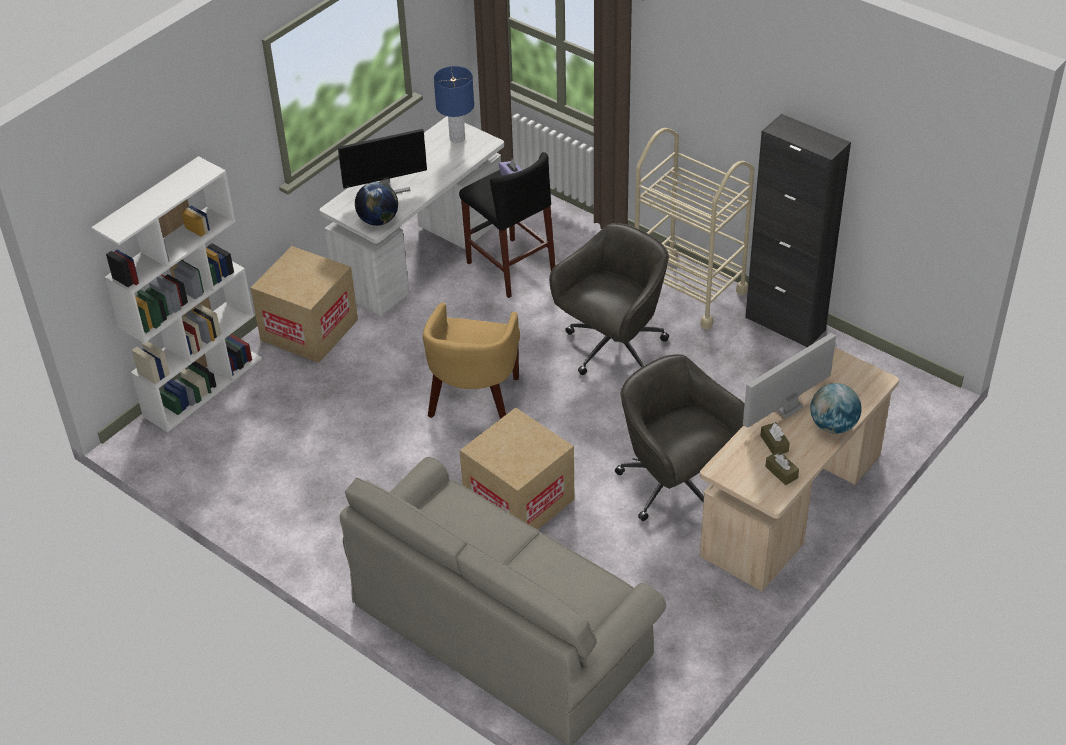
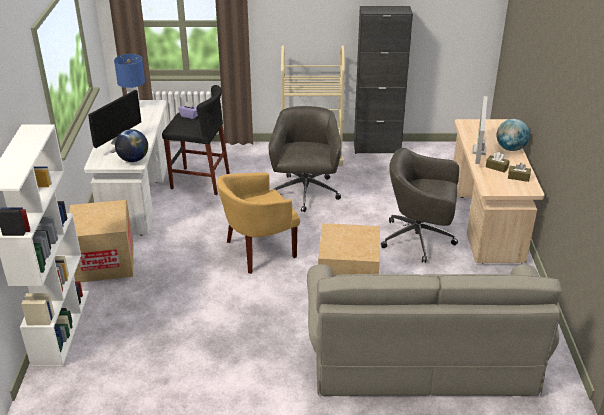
camera: 40 degrees left, 10 degrees down
(474, 400) = (258, 251): yellow armchair -> yellow armchair turned 90 degrees clockwise

